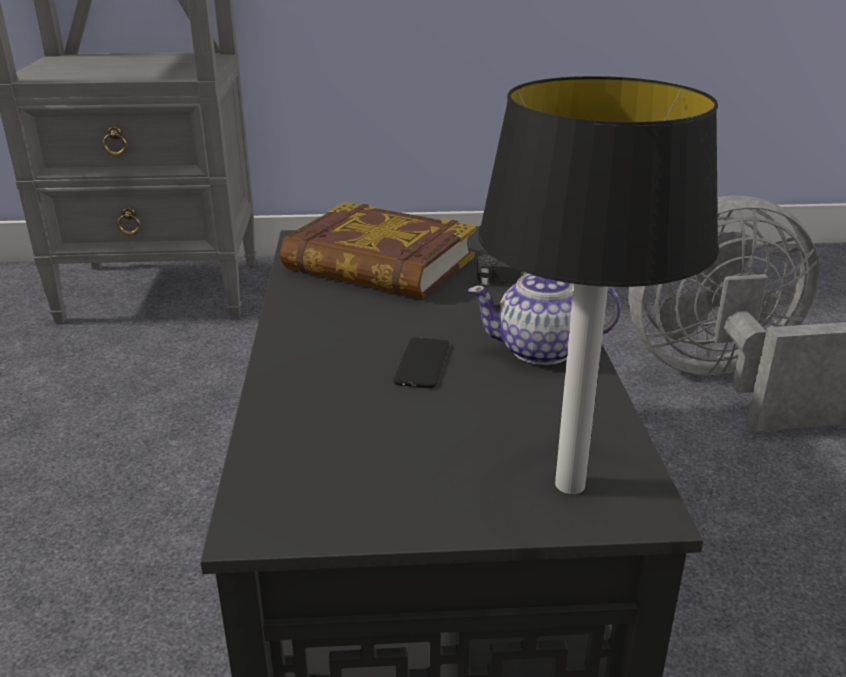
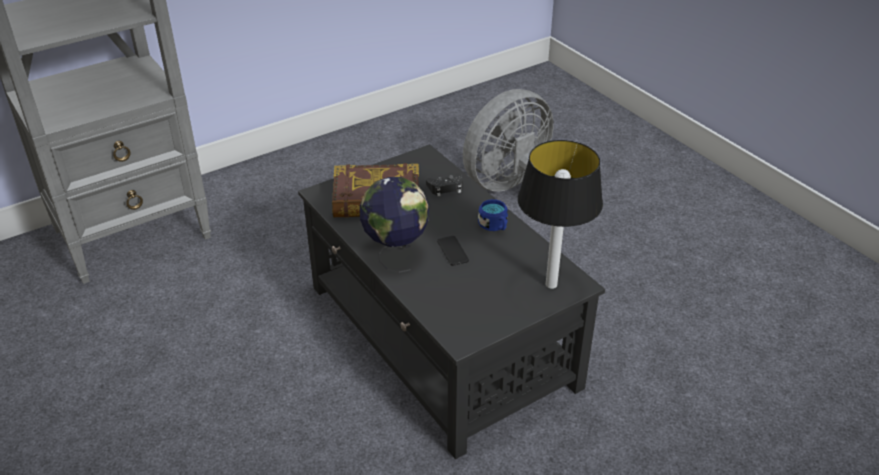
camera: 30 degrees left, 10 degrees up
(319, 338) = (396, 253): none -> globe
(542, 350) = (494, 226): teapot -> blue mug

